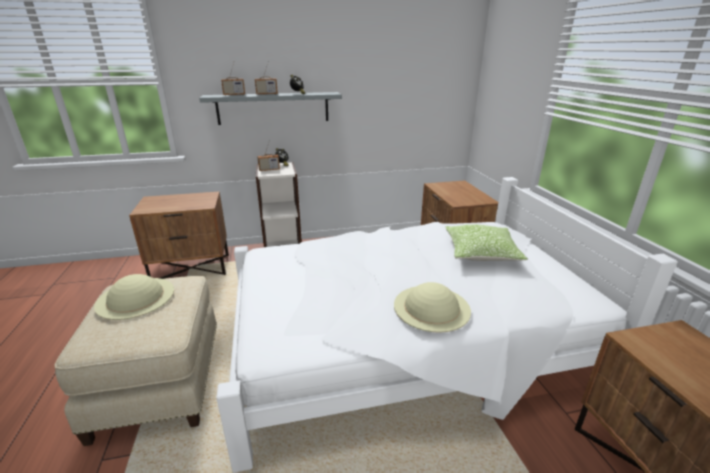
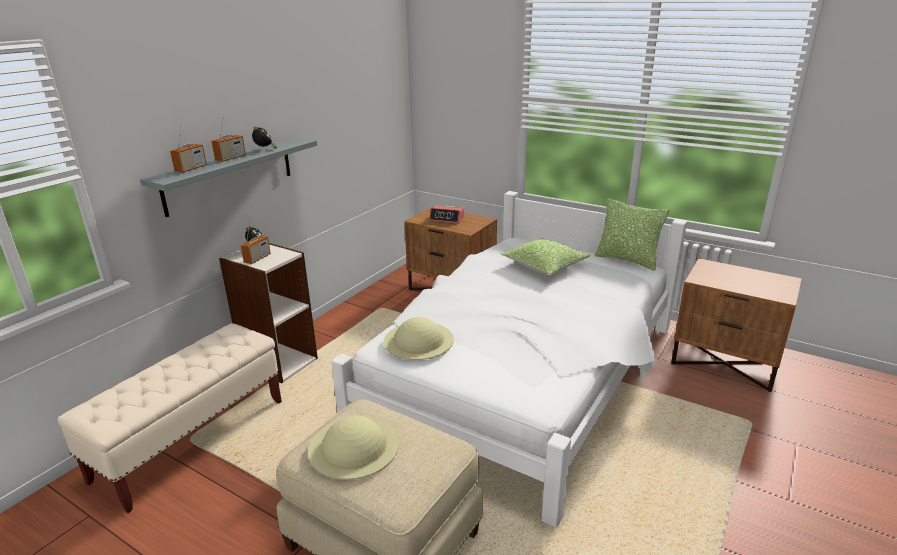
camera: 45 degrees left, 0 degrees up
(192, 268) = (193, 440): brown nightstand -> beige bench
(431, 307) = (585, 316): beige hat -> beige hat (418, 340)
(457, 191) = (447, 219): none -> alarm clock
(588, 285) = (627, 260): none -> pillow

